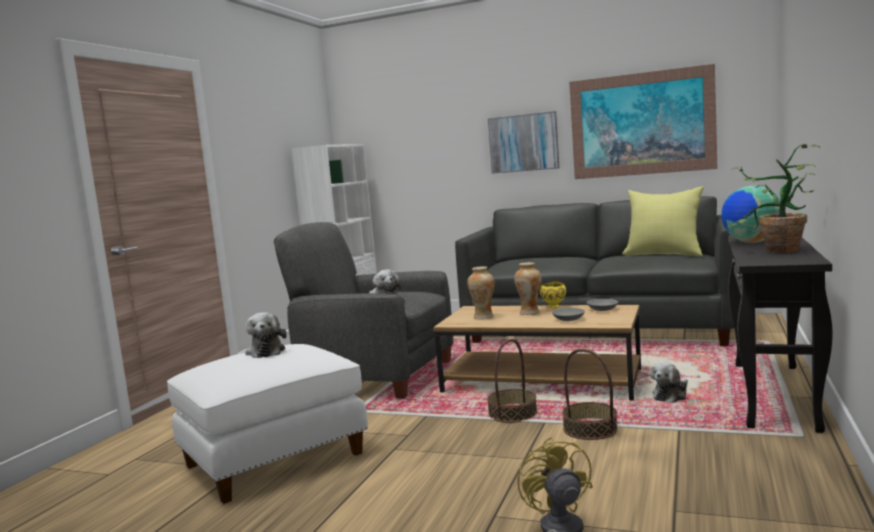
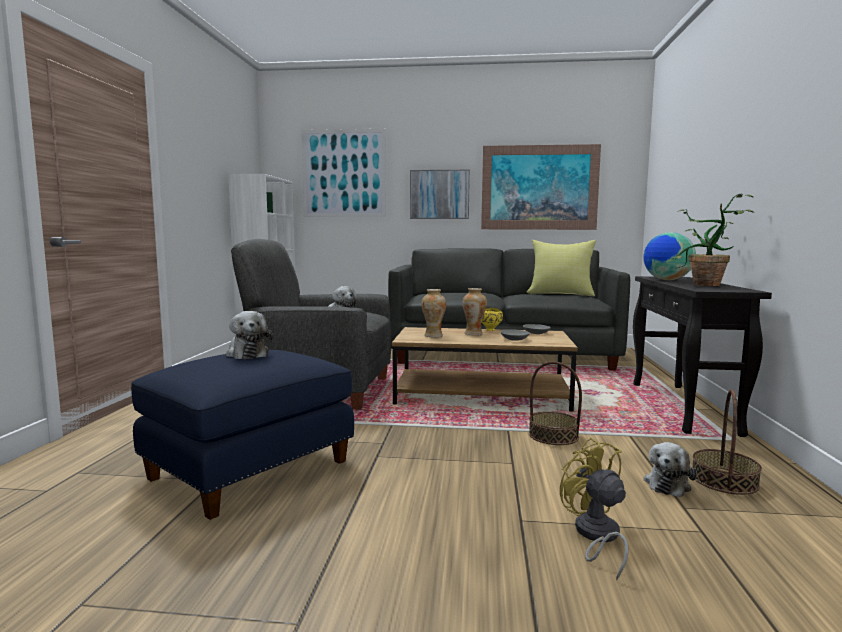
camera: 15 degrees left, 0 degrees up
(274, 459) = (250, 469): white ottoman -> blue ottoman
(417, 129) = (344, 173): none -> picture
(512, 413) = (473, 422): basket -> basket (724, 480)
(671, 396) = (601, 408): plush toy -> plush toy (668, 484)

